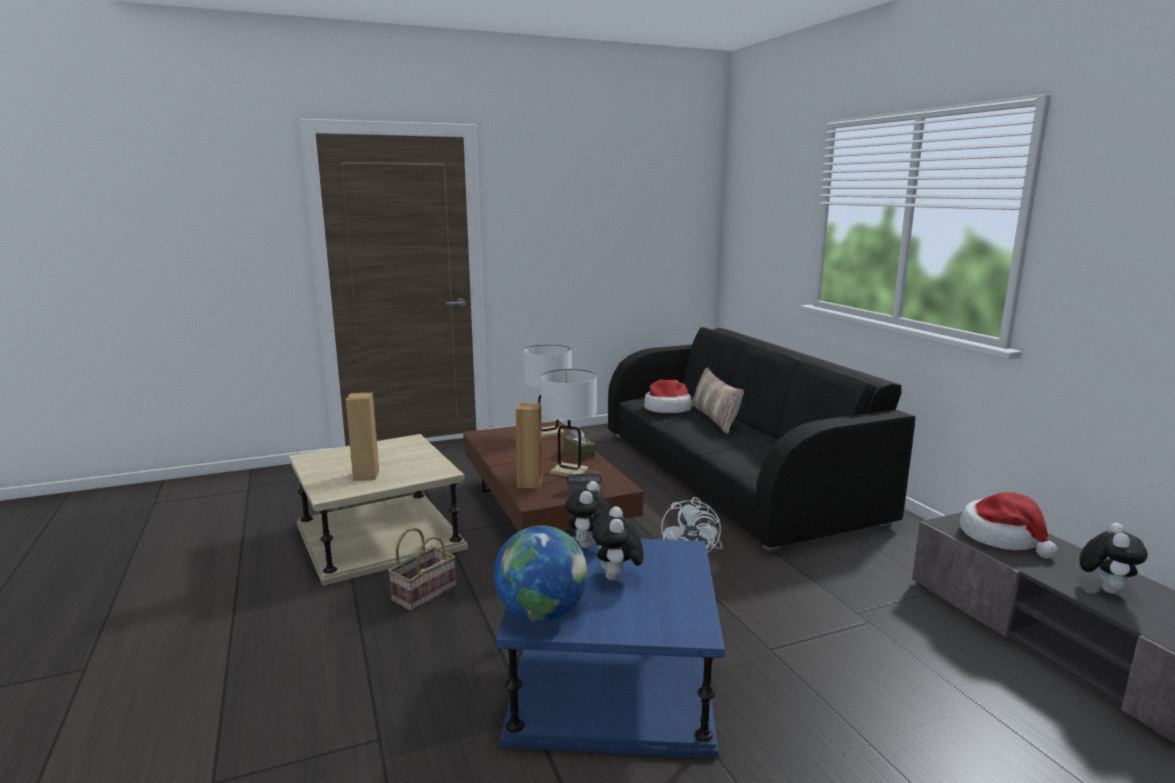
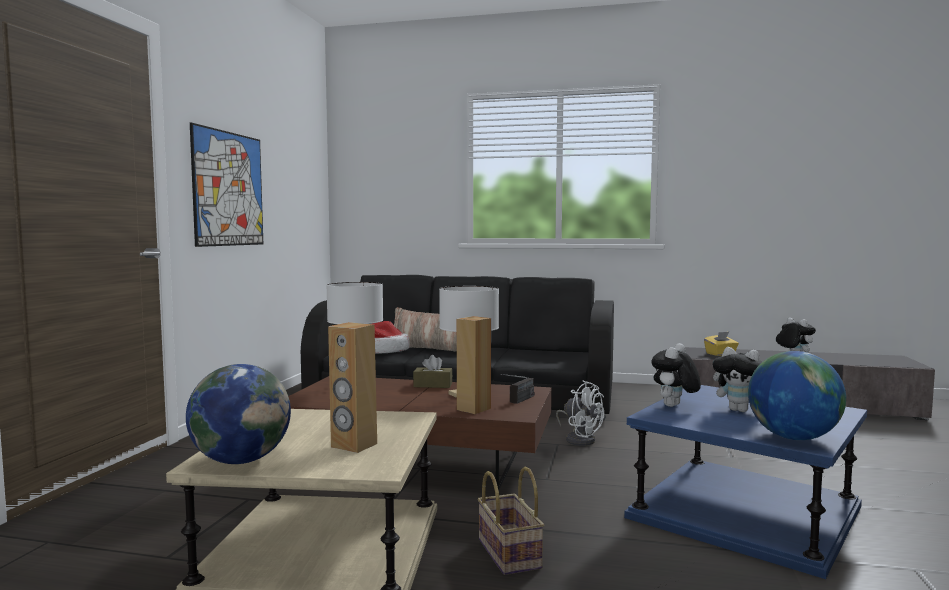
camera: 55 degrees left, 10 degrees down
(317, 462) = (241, 460): none -> globe
(556, 245) = (229, 189): none -> picture
(590, 547) = (674, 406): plush toy -> plush toy turned 75 degrees clockwise
(1003, 537) = (720, 354): hat -> yellow tissue box

